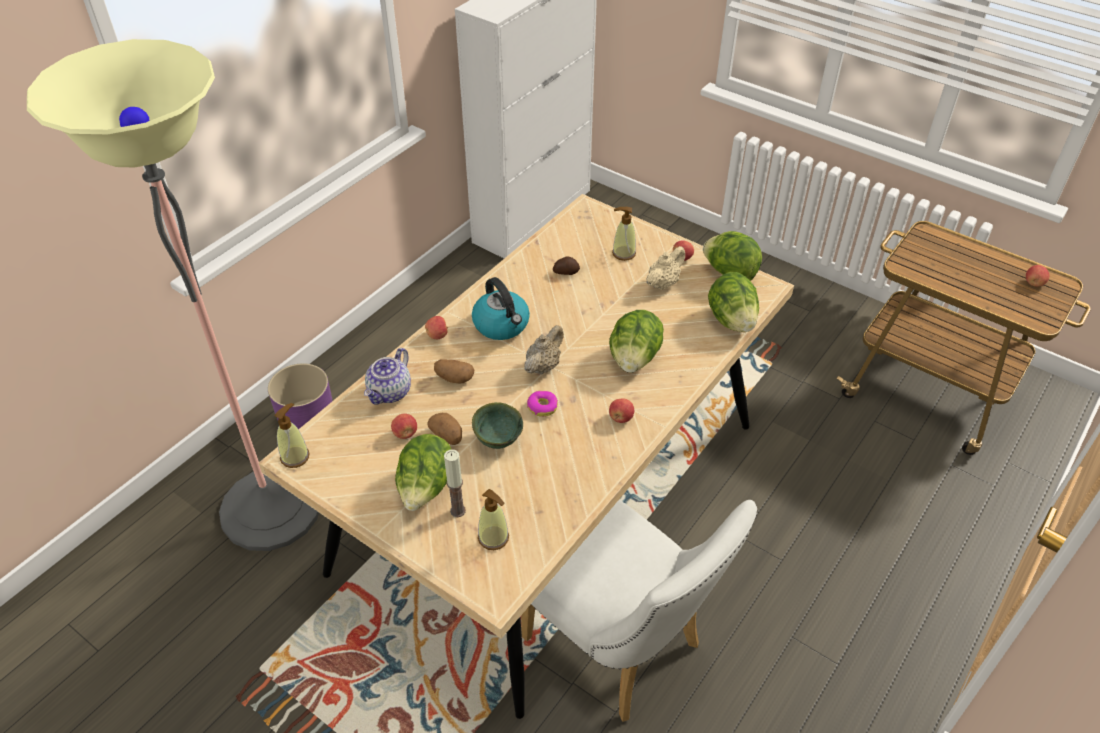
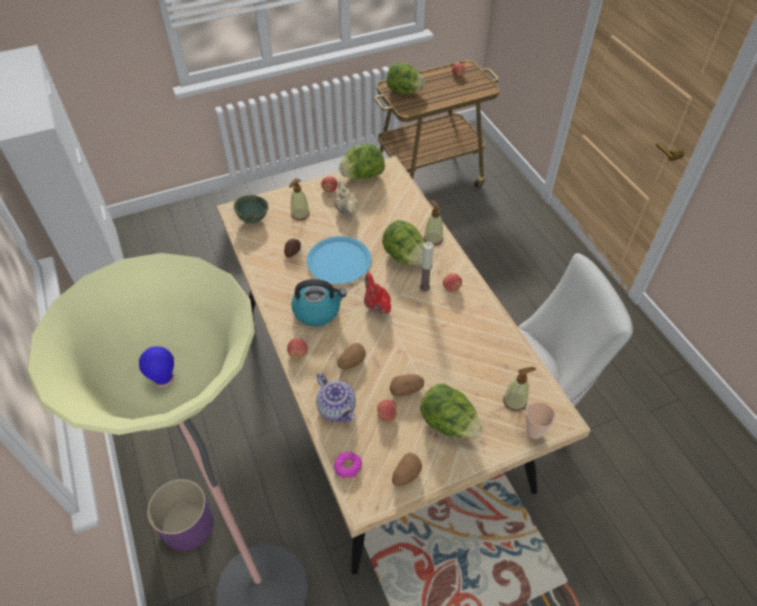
camera: 60 degrees left, 5 degrees up
(295, 457) = (363, 501): soap dispenser -> soap dispenser (433, 239)
(342, 477) = (405, 475): none -> potato
(457, 510) = (480, 412): candle -> candle (424, 287)
(462, 571) = (534, 432): none -> cup
(498, 439) = (429, 361): green bowl -> green bowl (252, 219)
(542, 407) = (414, 323): donut -> donut (348, 467)
(543, 366) = (376, 305): beige teapot -> red teapot
(582, 311) = (339, 261): none -> blue plate
(731, 320) = (404, 196): lettuce -> lettuce (404, 92)

